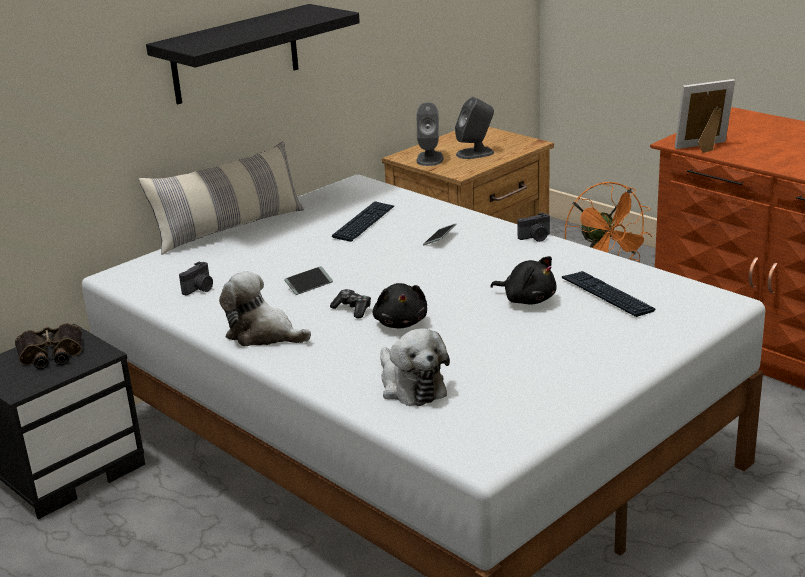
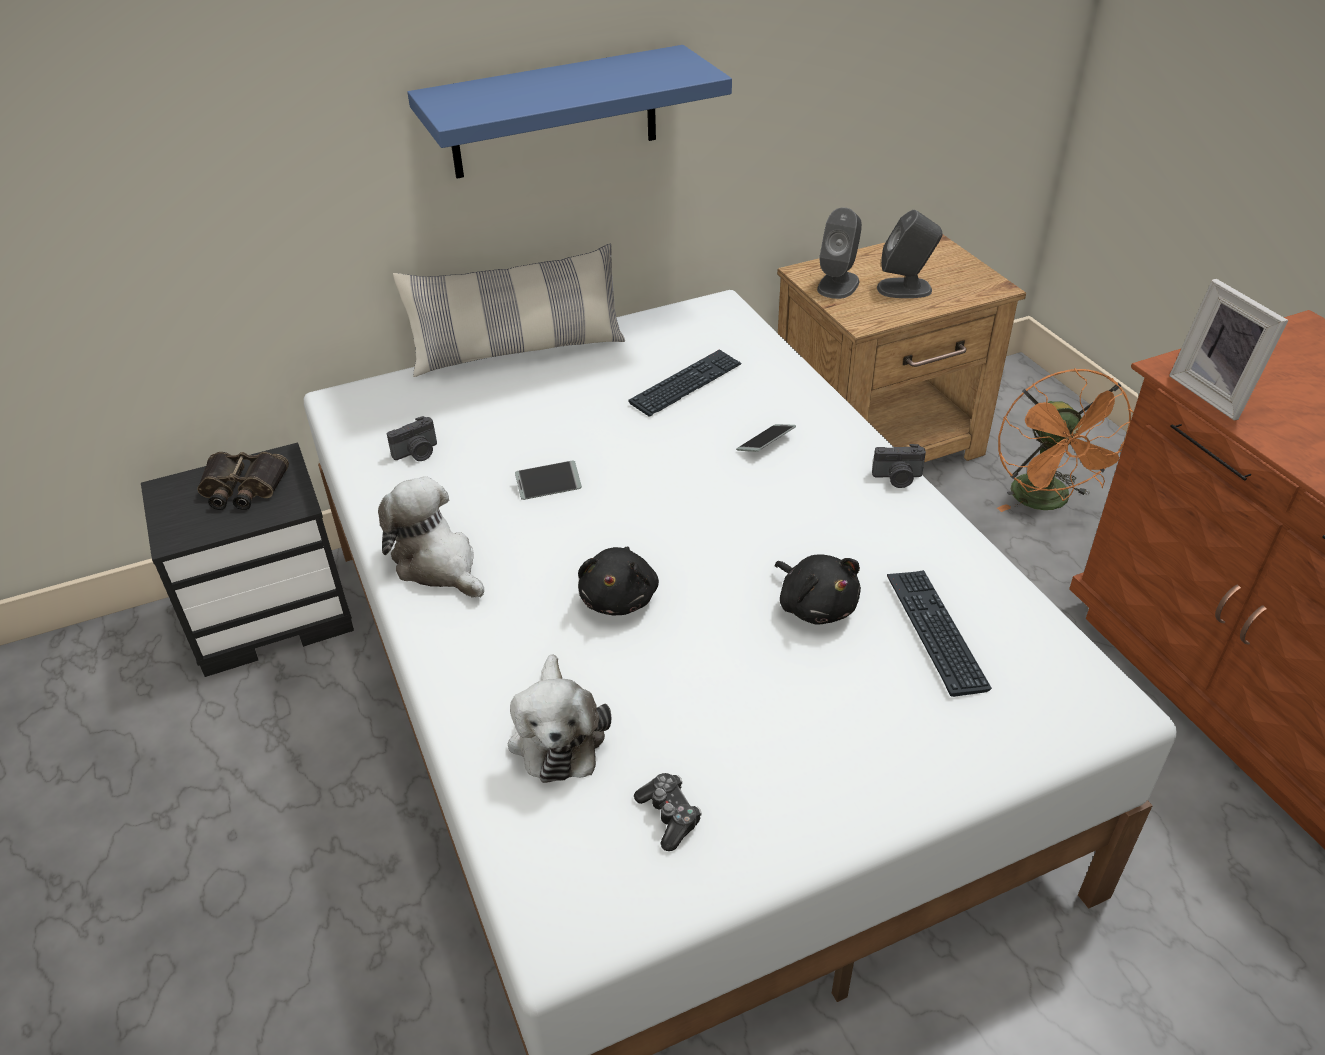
camera: 20 degrees right, 15 degrees up
(235, 54) = (554, 113): black shelf -> blue shelf
(352, 309) = (574, 550): game controller -> game controller (669, 816)
(705, 148) = (1215, 393): picture frame -> picture frame turned 120 degrees counterclockwise

